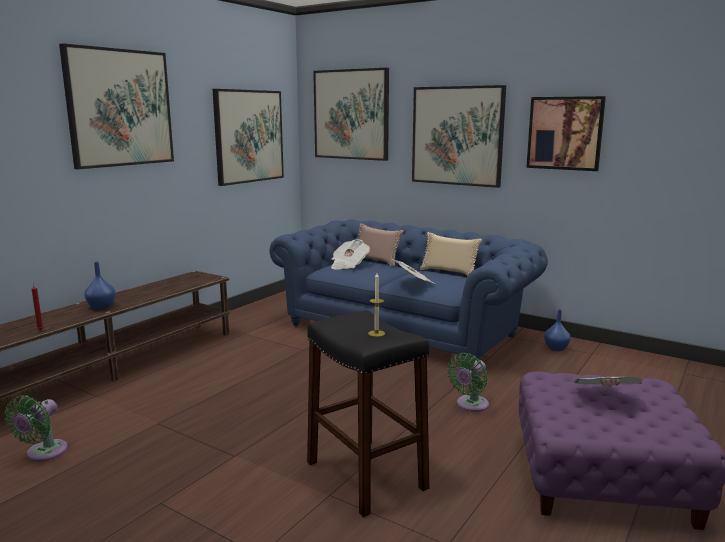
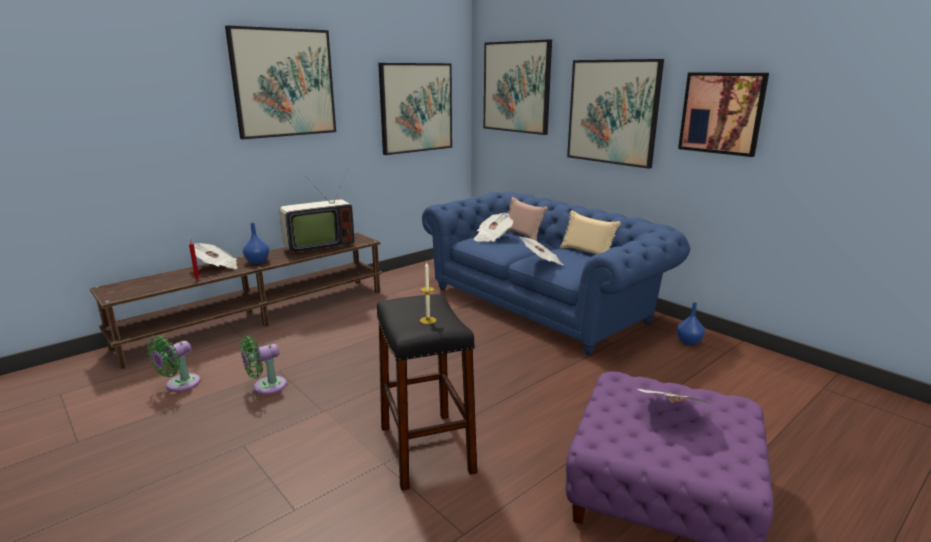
camera: 15 degrees right, 5 degrees up
(55, 316) = (217, 267): none -> newspaper
(161, 287) = (317, 246): none -> television
(470, 405) = (564, 392): green fan -> green fan (266, 387)

